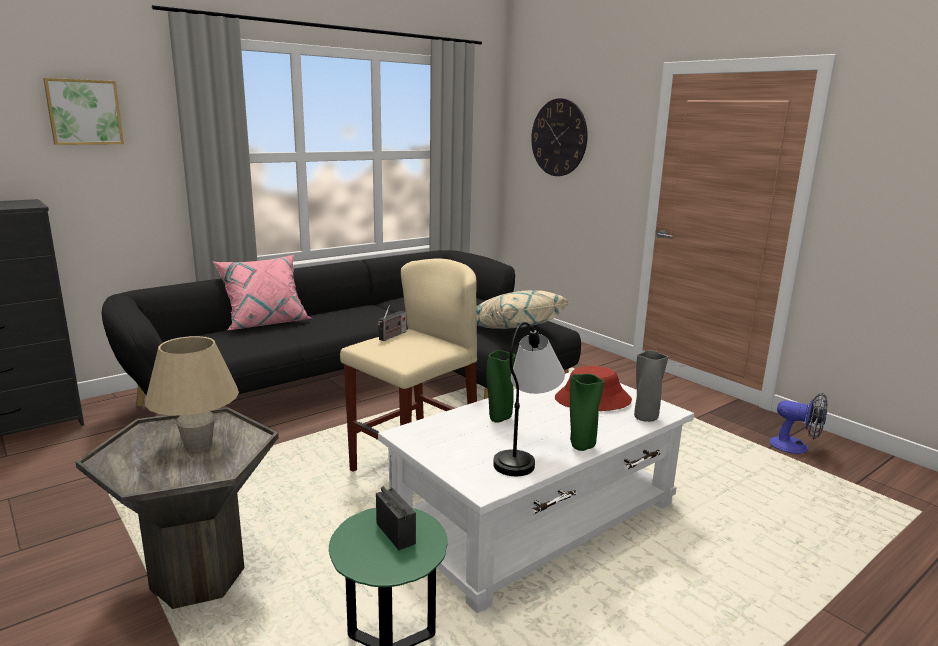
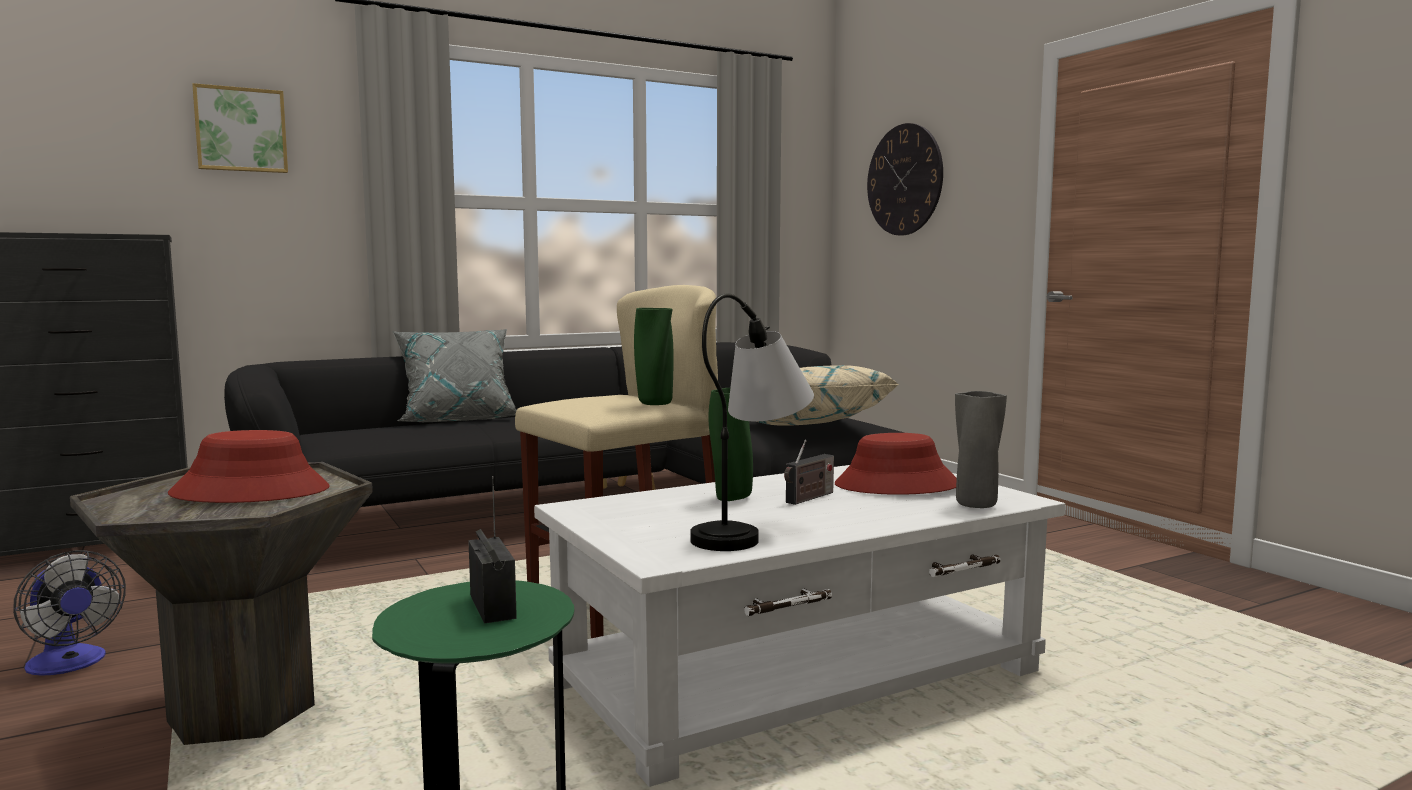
camera: 10 degrees right, 10 degrees down
(198, 446) = (251, 492): beige table lamp -> red hat
(265, 322) = (458, 419): pink pillow -> grey pillow
(392, 336) = (596, 396): radio -> radio (808, 498)
(581, 446) = (849, 527): green vase -> green vase (654, 404)
(796, 447) = (1288, 613): fan -> fan (70, 664)

